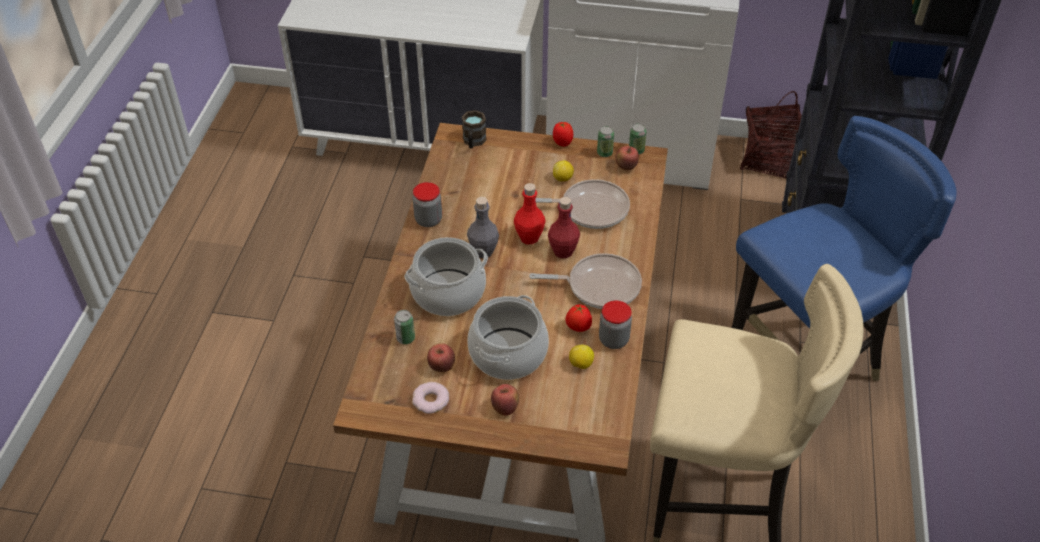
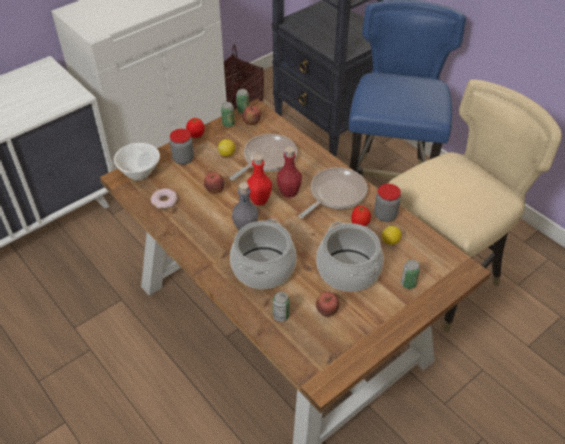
camera: 50 degrees left, 0 degrees up
(428, 220) = (184, 237): jar -> jar (183, 159)
(431, 400) = (350, 335): donut -> donut (164, 201)
(473, 142) = (141, 172): brown mug -> white bowl
(505, 408) = (393, 300): apple -> apple (214, 190)
(539, 408) = (408, 283): none -> can

